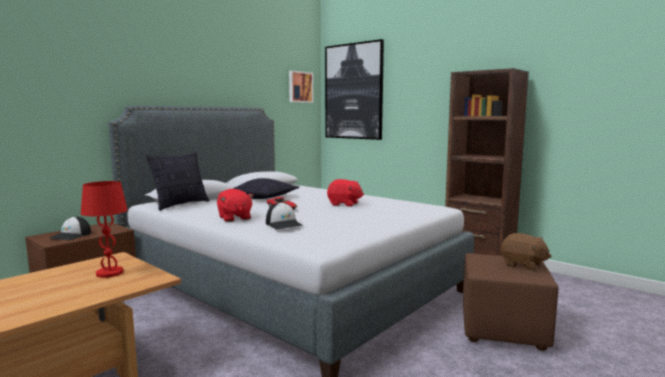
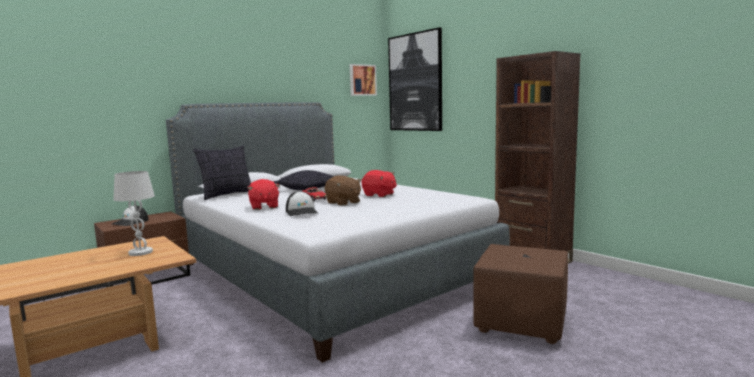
camera: 10 degrees right, 0 degrees up
(110, 273) = (141, 252): red table lamp -> white table lamp
(523, 265) = (540, 256): brown plush toy -> brown plush toy (343, 203)

